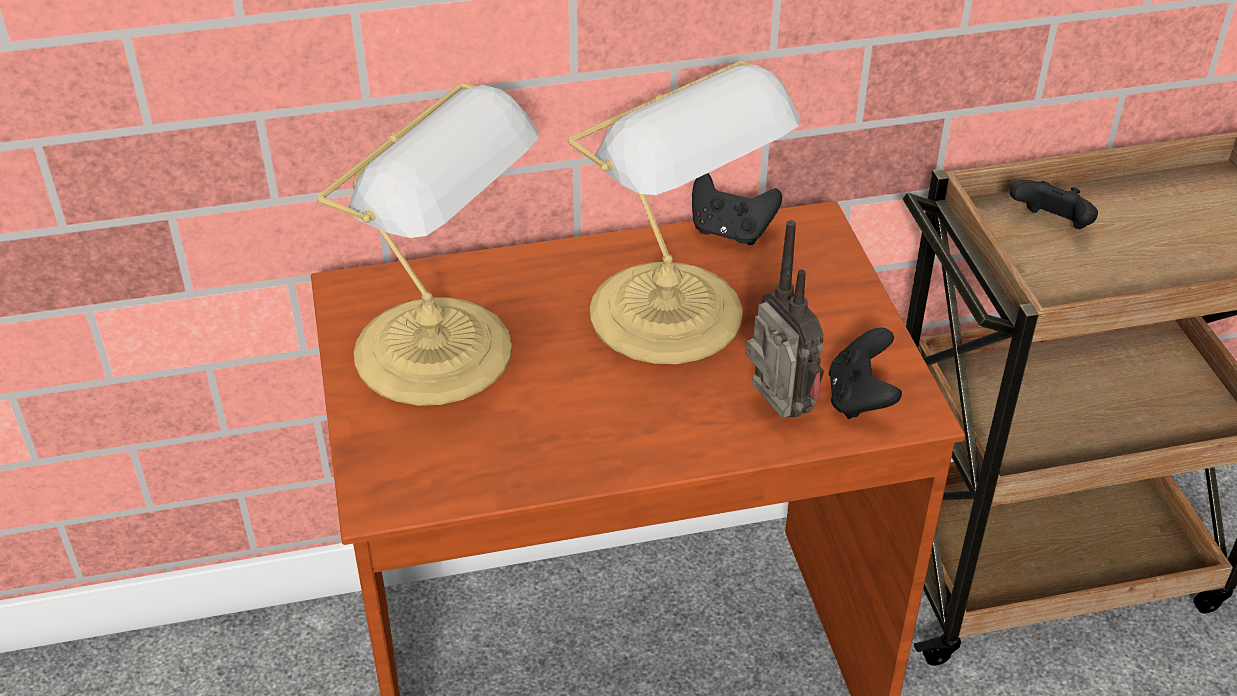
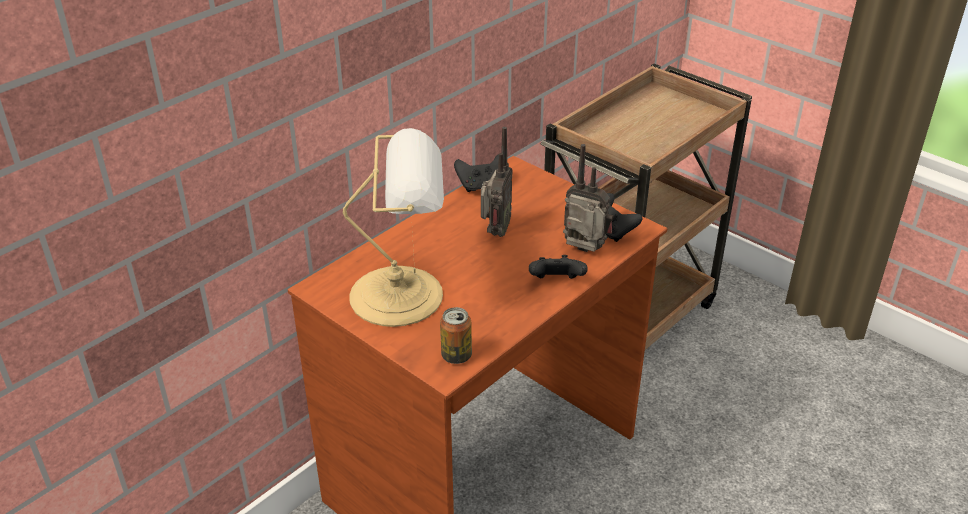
camera: 35 degrees left, 5 degrees down
(416, 484) = (456, 356): none -> can
(673, 316) = (495, 233): table lamp -> radio
(1051, 226) = (610, 133): black game controller -> black game controller (556, 282)

